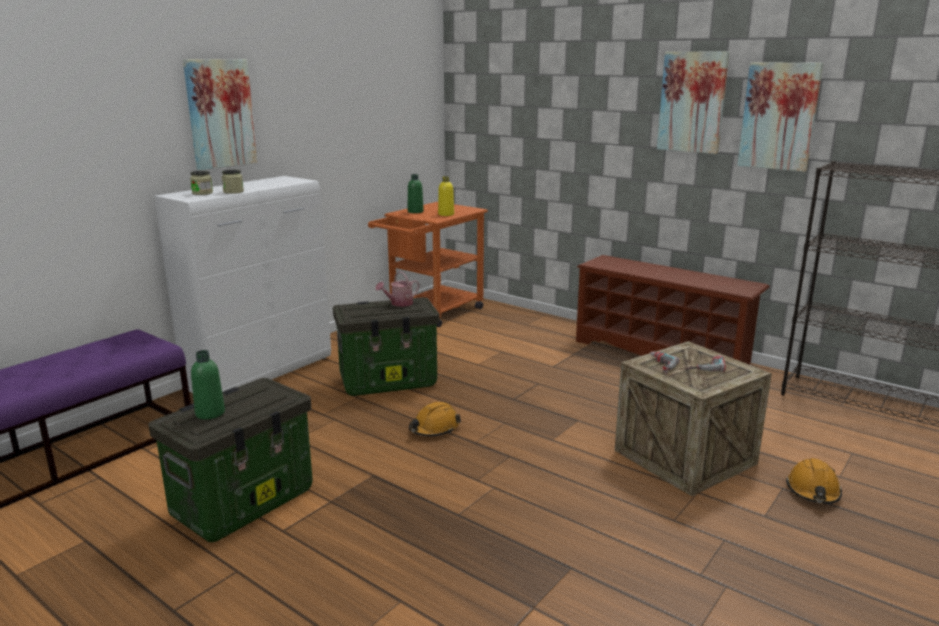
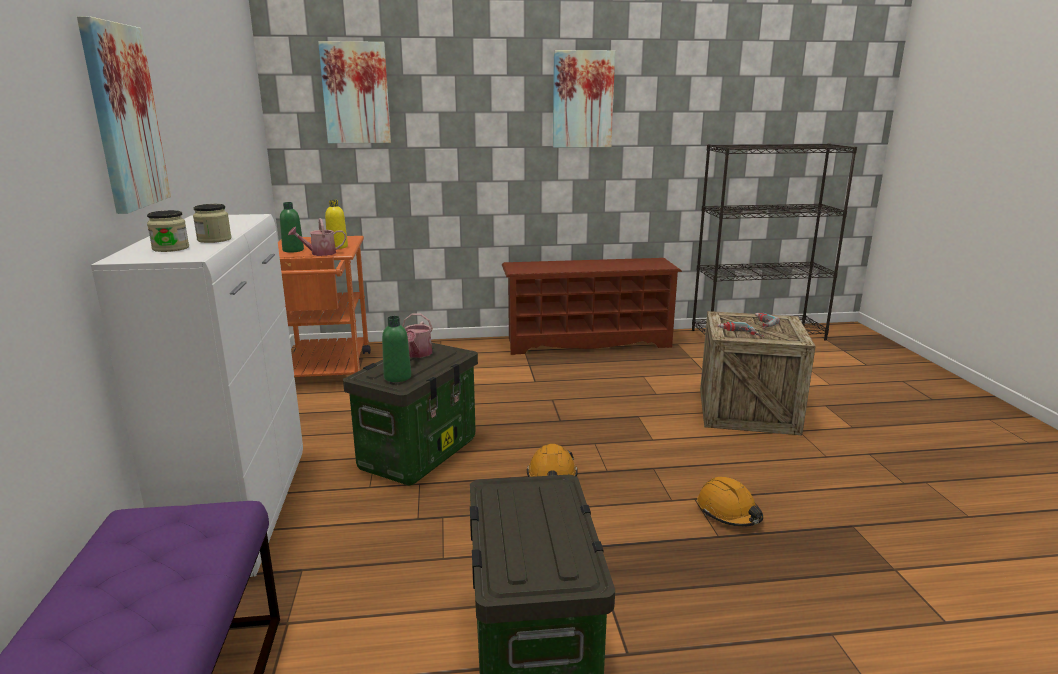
camera: 45 degrees left, 0 degrees up
(210, 413) = (530, 546): green bottle -> green bottle (397, 377)
(421, 217) = (319, 253): none -> watering can
(779, 116) = (660, 109): picture -> picture (356, 93)
(813, 491) = (839, 400): orange hard hat -> orange hard hat (729, 512)

